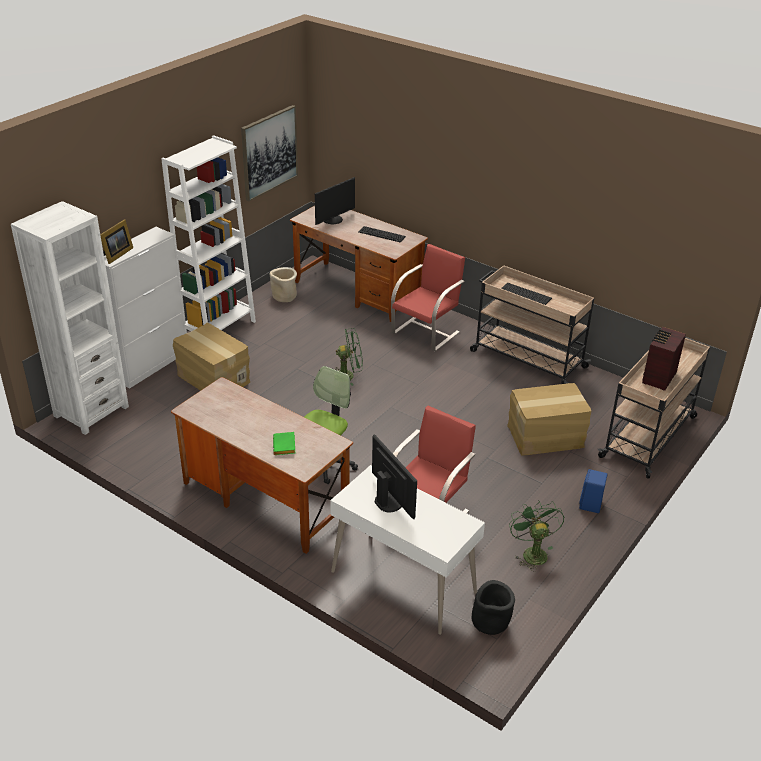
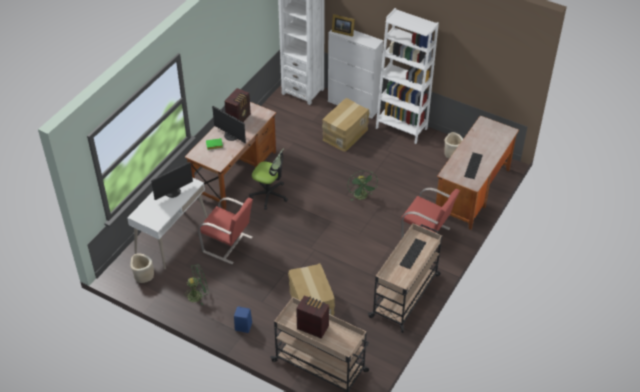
camera: 85 degrees right, 10 degrees up
(223, 415) = (239, 118): none -> radio
(269, 152) = (490, 66): picture -> none
(333, 220) = (487, 138): monitor -> monitor (231, 136)
(490, 622) = (143, 275): black planter -> beige planter

